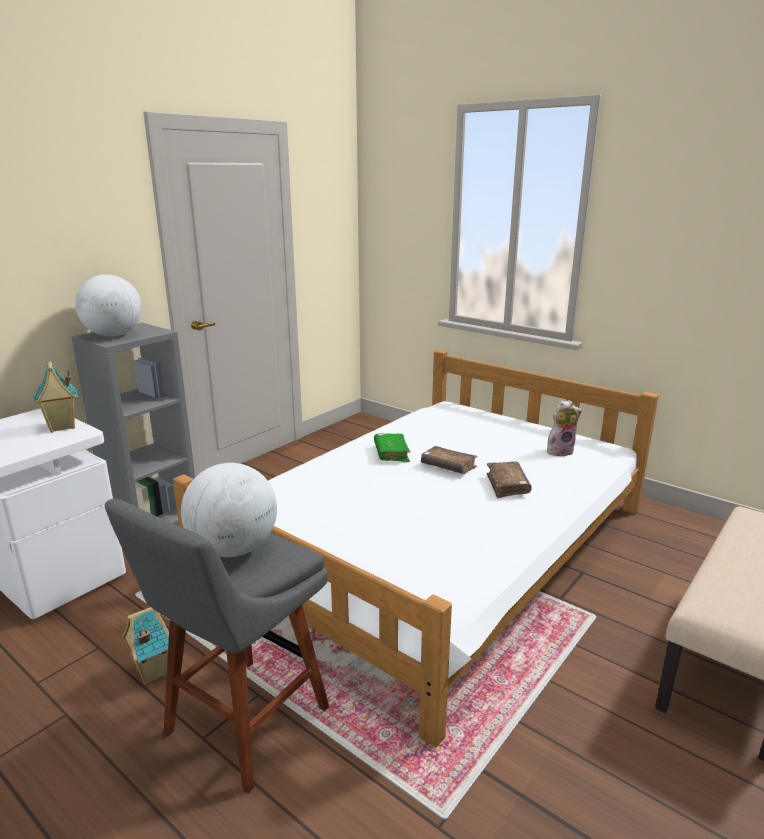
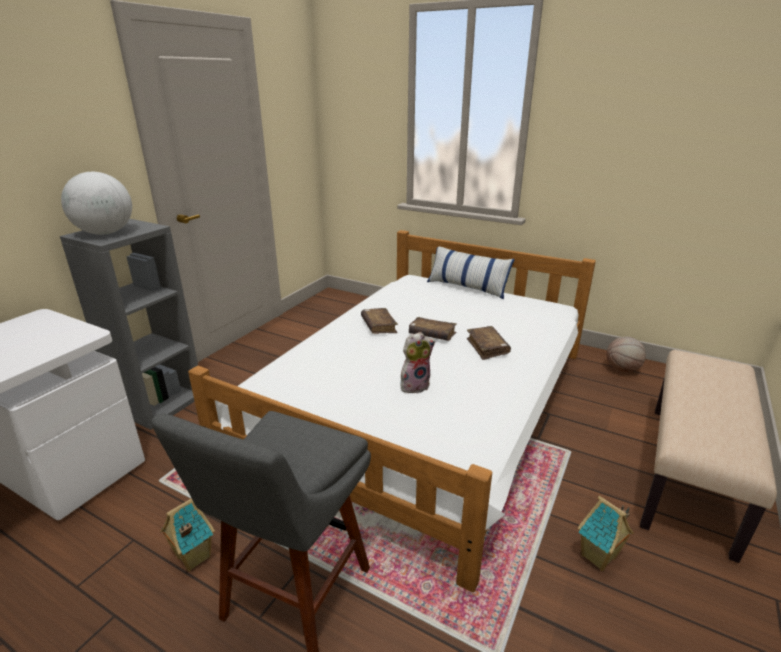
camera: 10 degrees left, 5 degrees up
(62, 427) = (64, 329): toy house -> toy house (598, 558)
(233, 549) = (279, 443): globe -> none
(391, 453) = (379, 326): green book -> brown book
(508, 419) = (467, 287): none -> pillow
(560, 451) = (519, 313): plush toy -> plush toy (415, 385)
(692, 531) = (622, 369): none -> basketball

